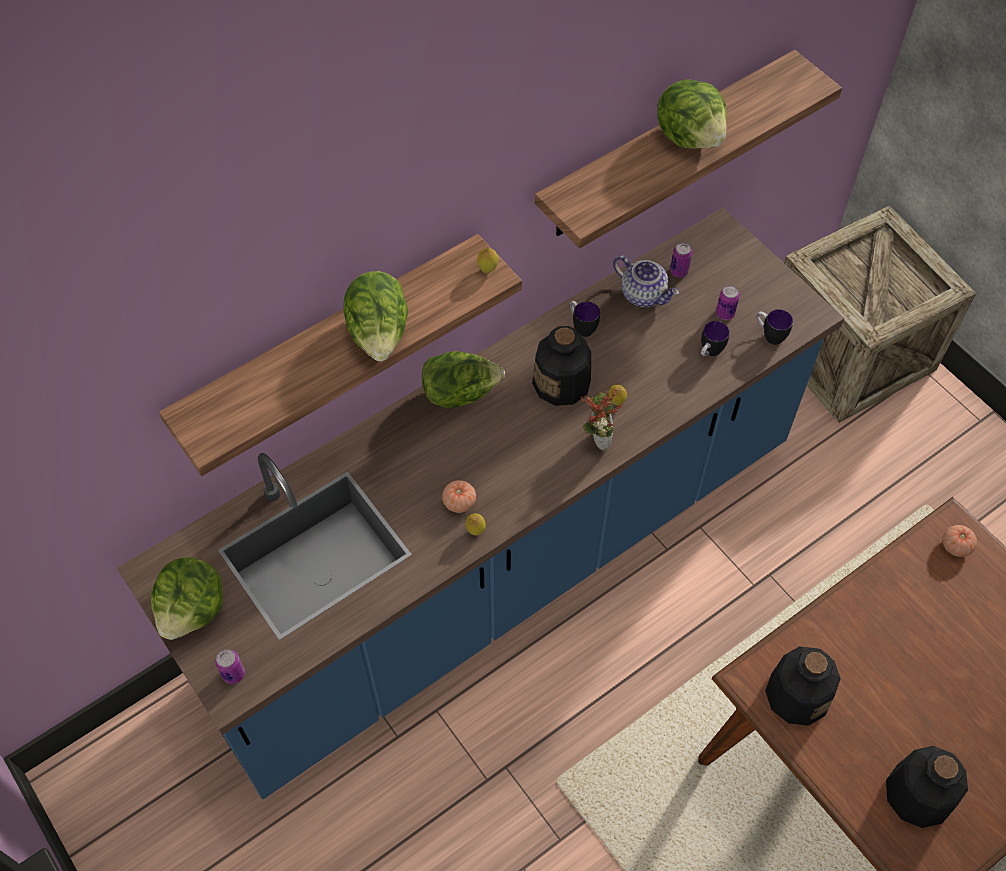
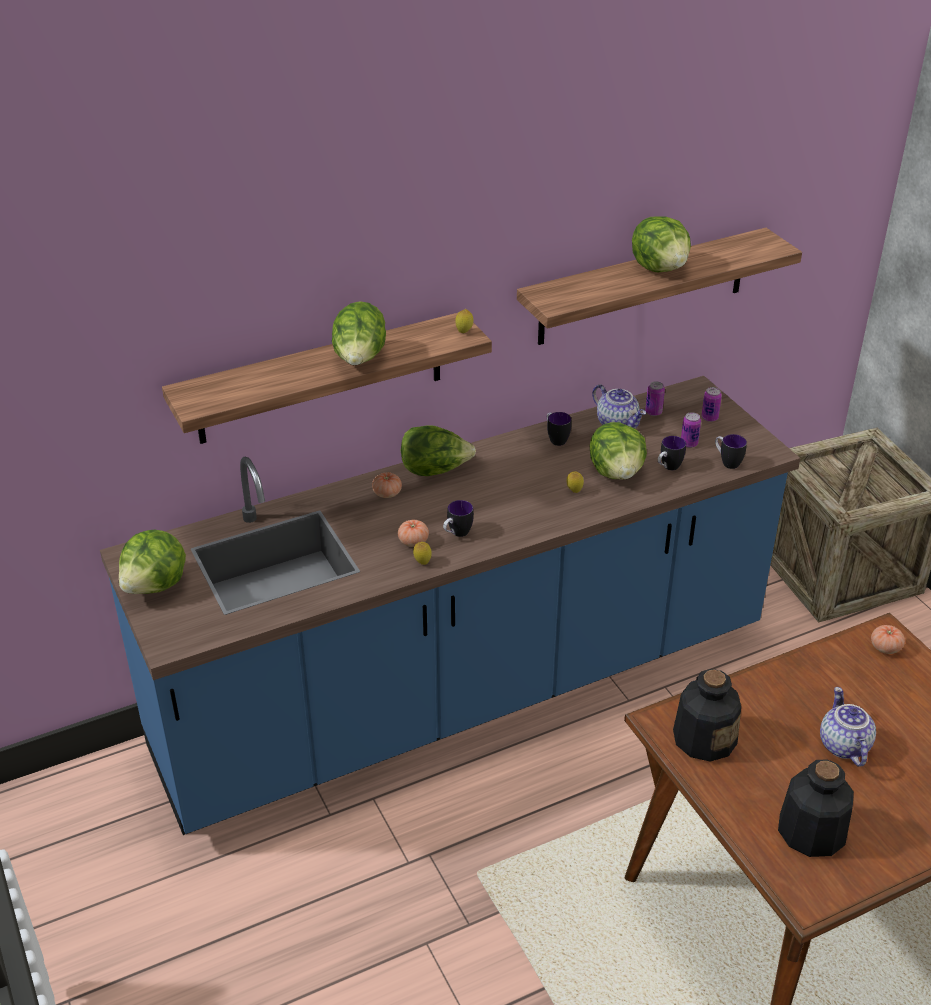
camera: 10 degrees right, 20 degrees down
(234, 674) = (176, 632): can -> can (709, 418)
(415, 435) = (387, 493): none -> tomato
(503, 484) = (457, 534): none -> mug
(562, 383) = (528, 473): bottle -> none
(597, 438) = (550, 513): potted plant -> none
(656, 368) = (617, 472): none -> lettuce
(932, 681) = (842, 745): none -> teapot

